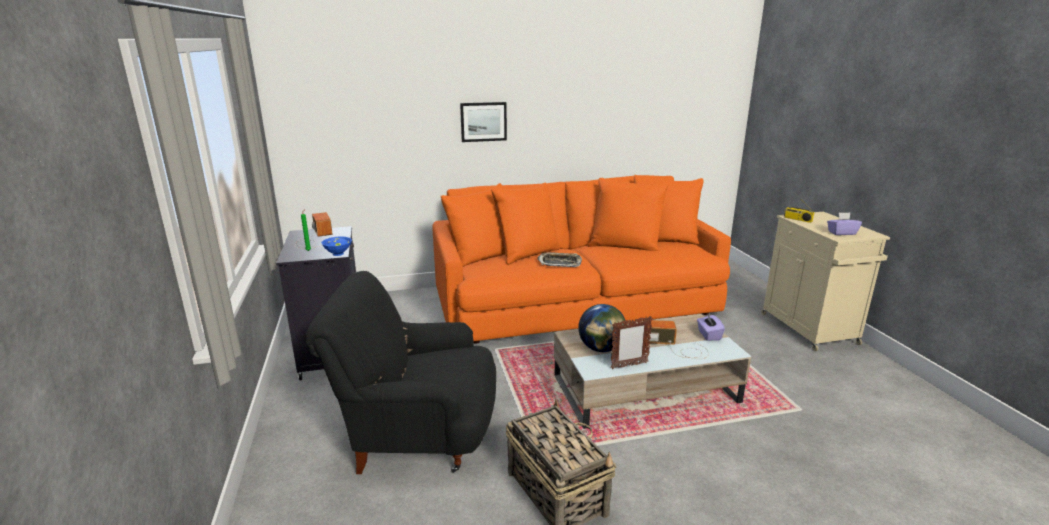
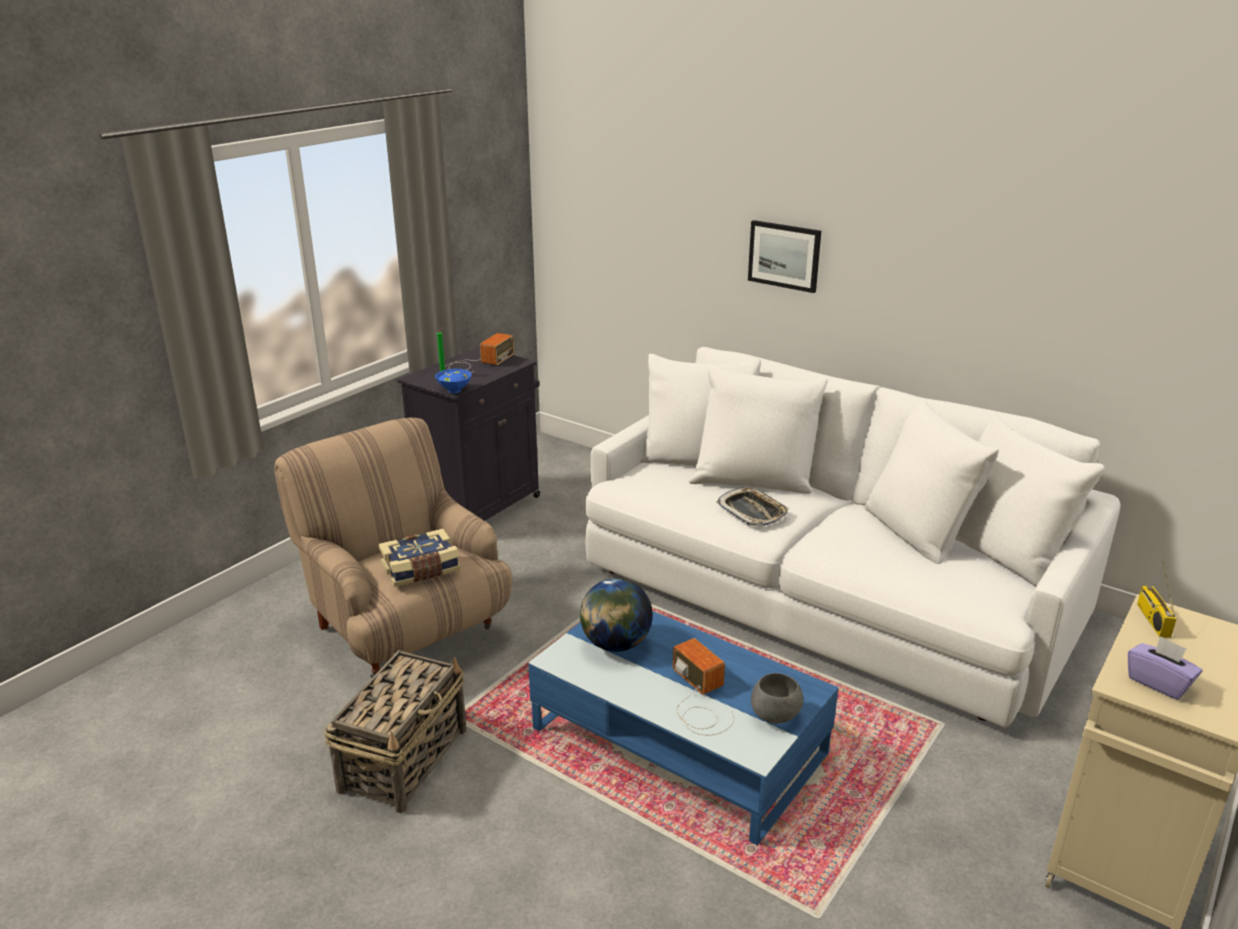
camera: 50 degrees right, 5 degrees up
(418, 435) = (406, 629): black armchair -> beige armchair
(461, 367) = (421, 570): none -> book
(575, 301) = (825, 588): orange sofa -> white sofa
(629, 365) = (600, 680): picture frame -> none
(644, 389) = (678, 741): beige coffee table -> blue coffee table
(708, 335) = (775, 716): purple tissue box -> grey bowl

